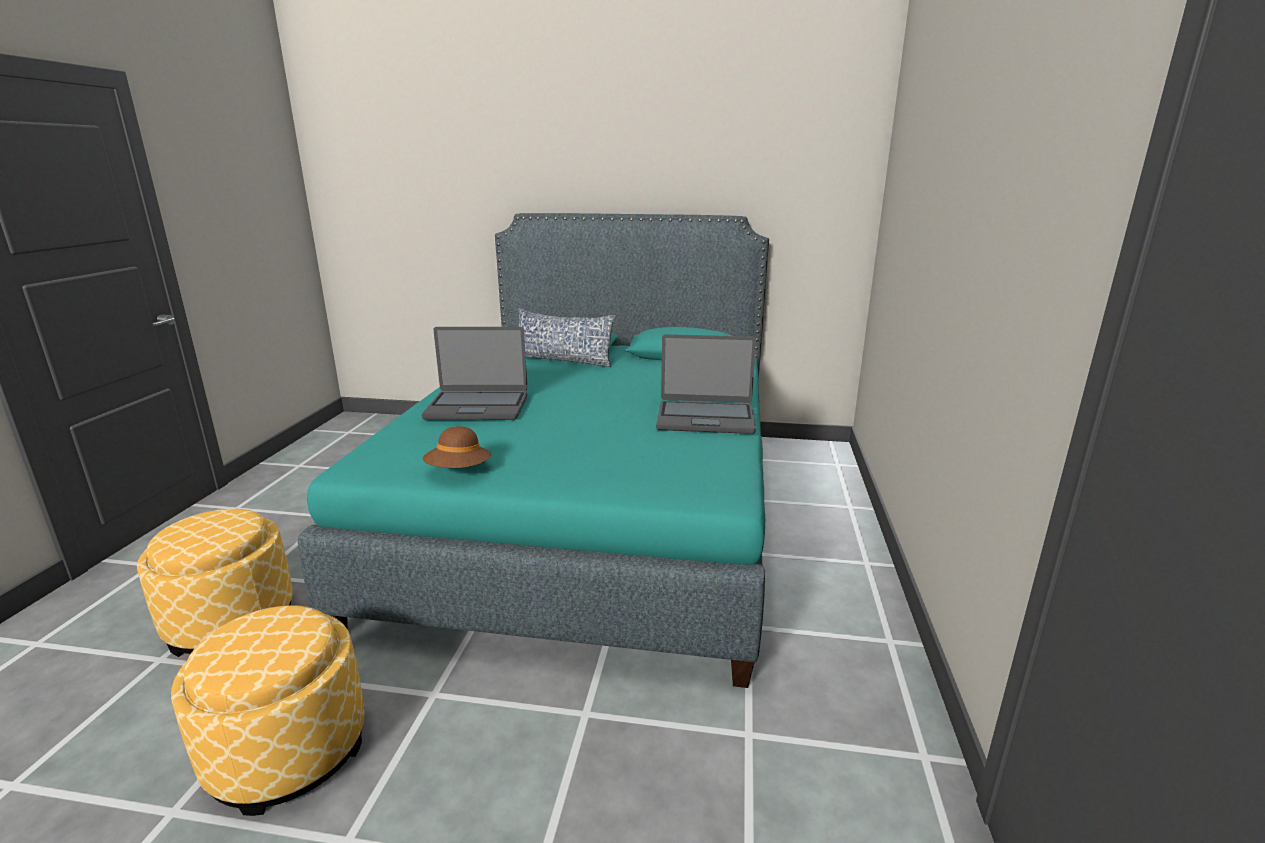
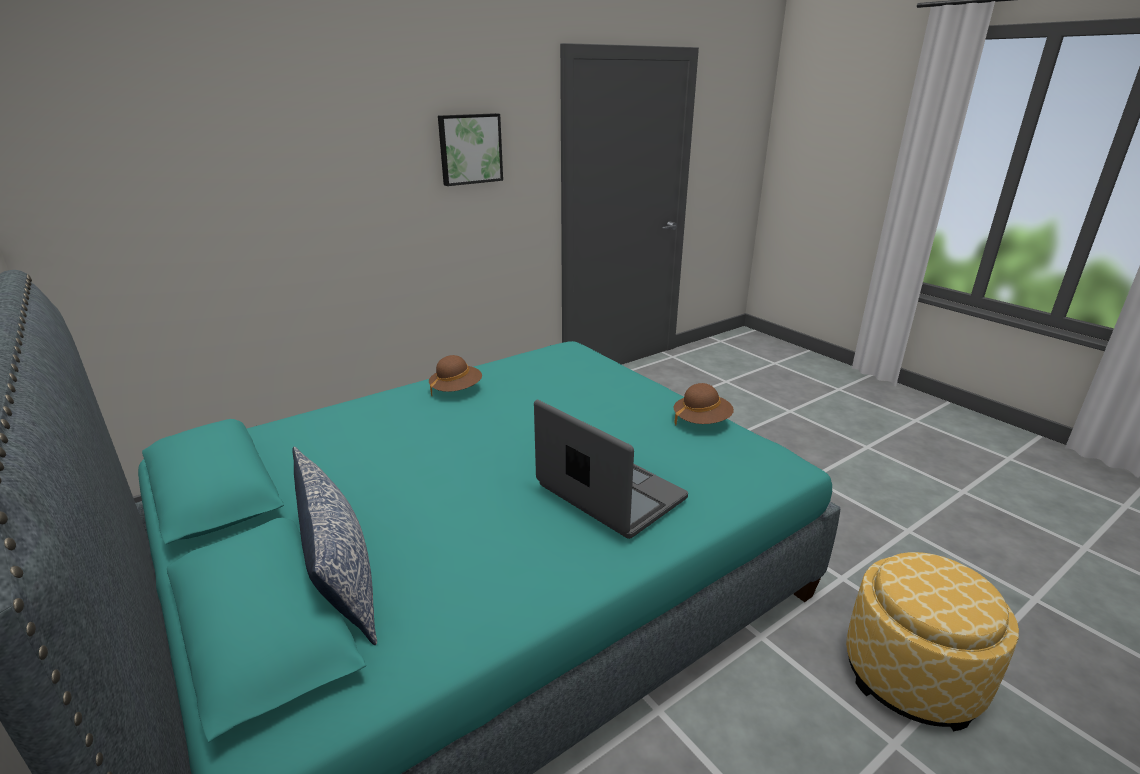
camera: 135 degrees left, 5 degrees up
(288, 751) = (842, 528): ottoman -> none
(705, 418) = (456, 390): laptop -> brown hat
(1015, 211) = (470, 149): none -> picture

